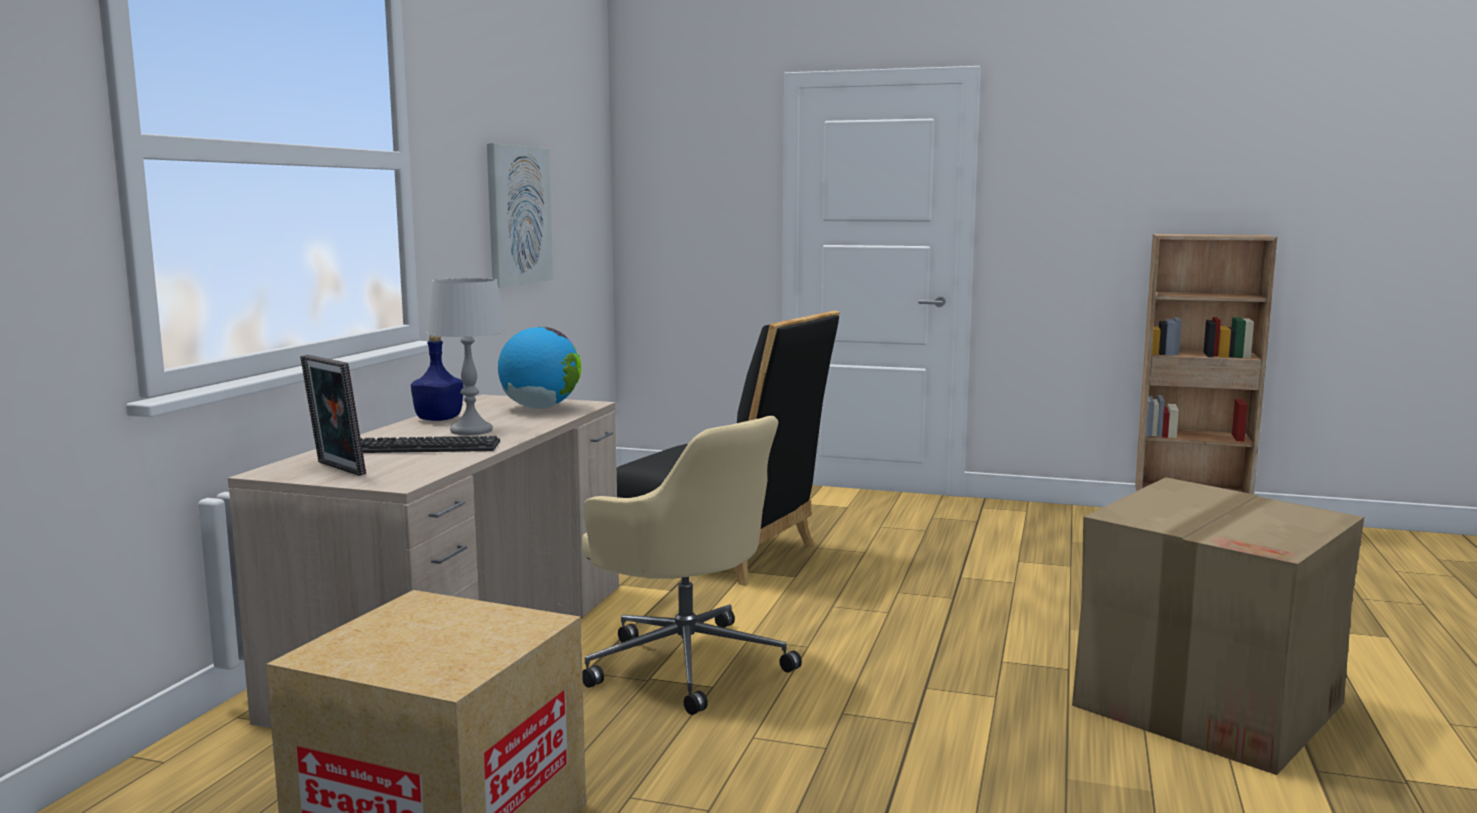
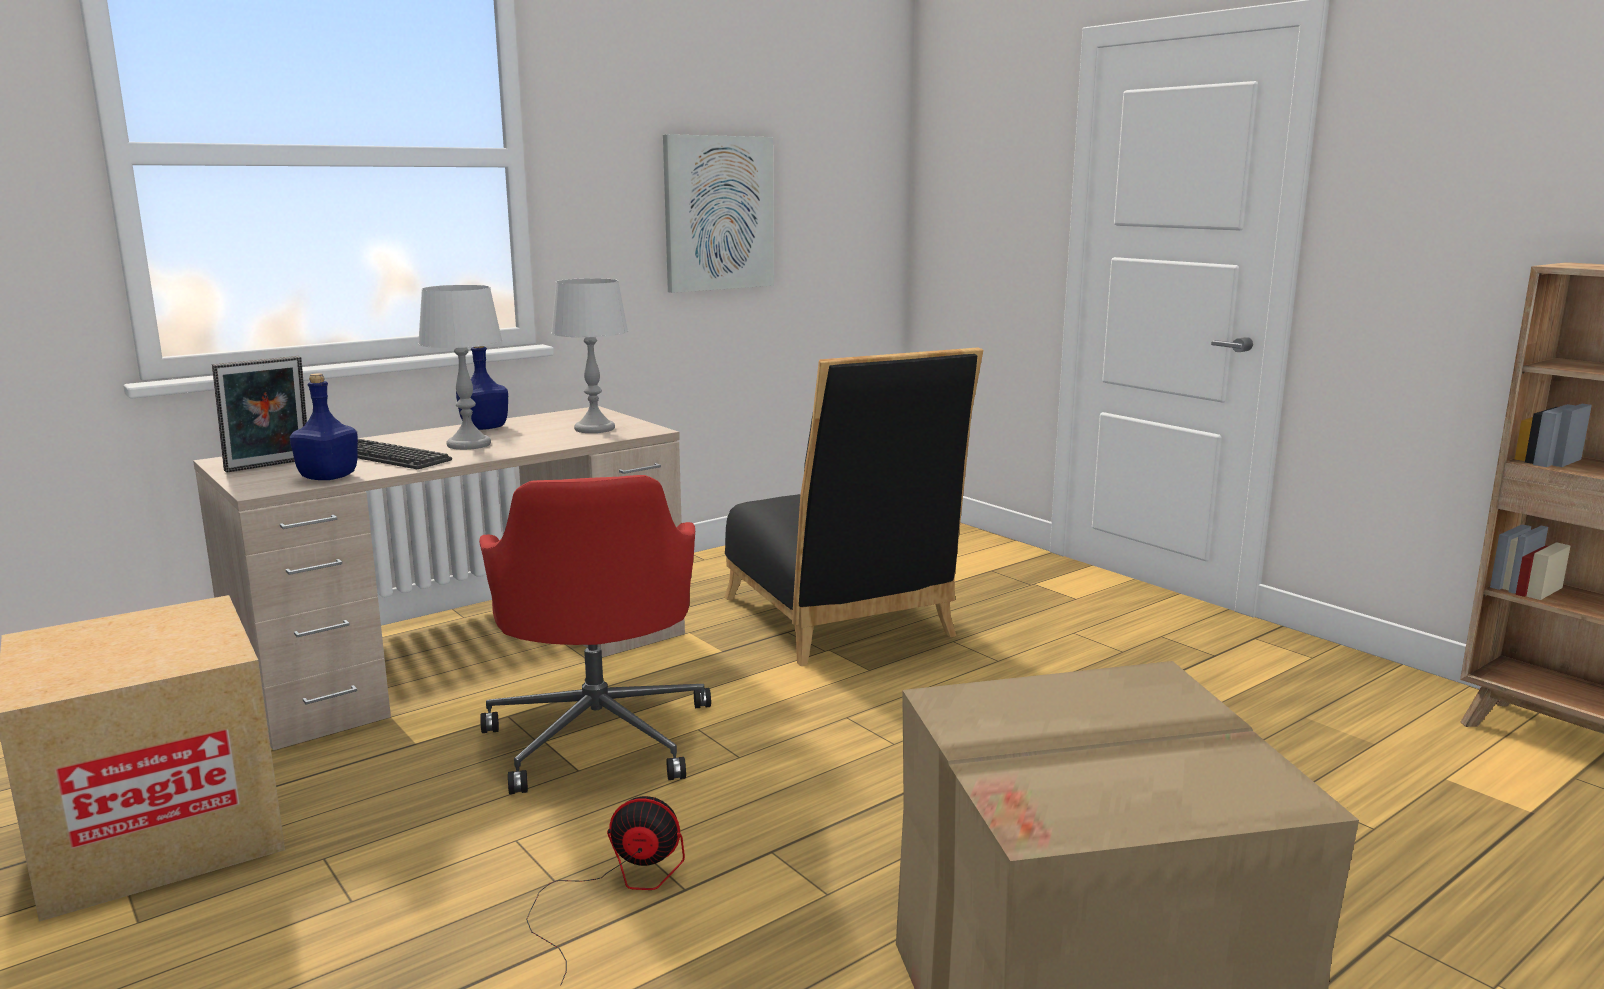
camera: 35 degrees right, 5 degrees up
(336, 469) = (269, 466): picture frame -> picture frame turned 120 degrees counterclockwise
(429, 467) = (327, 477): none -> blue bottle
(540, 408) = (594, 429): globe -> grey table lamp
(685, 663) = (599, 736): beige office chair -> red office chair
(874, 738) = (615, 890): none -> fan

